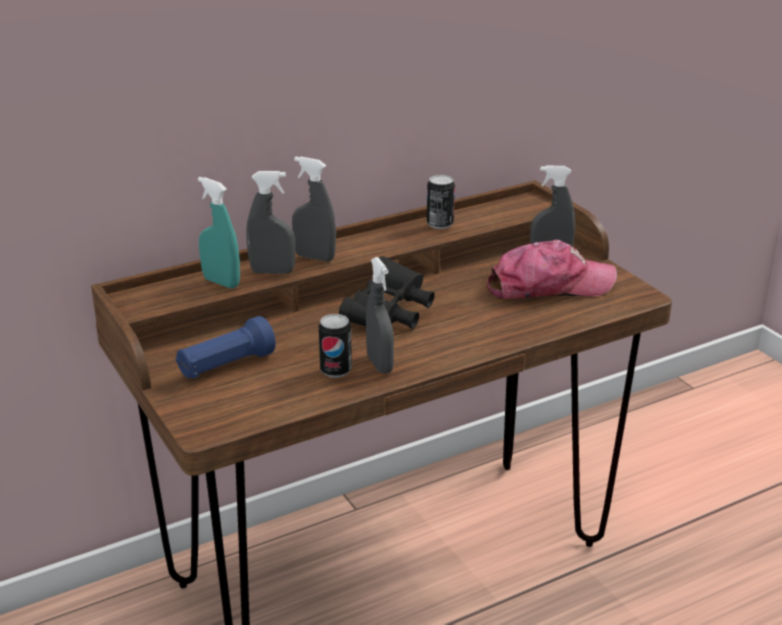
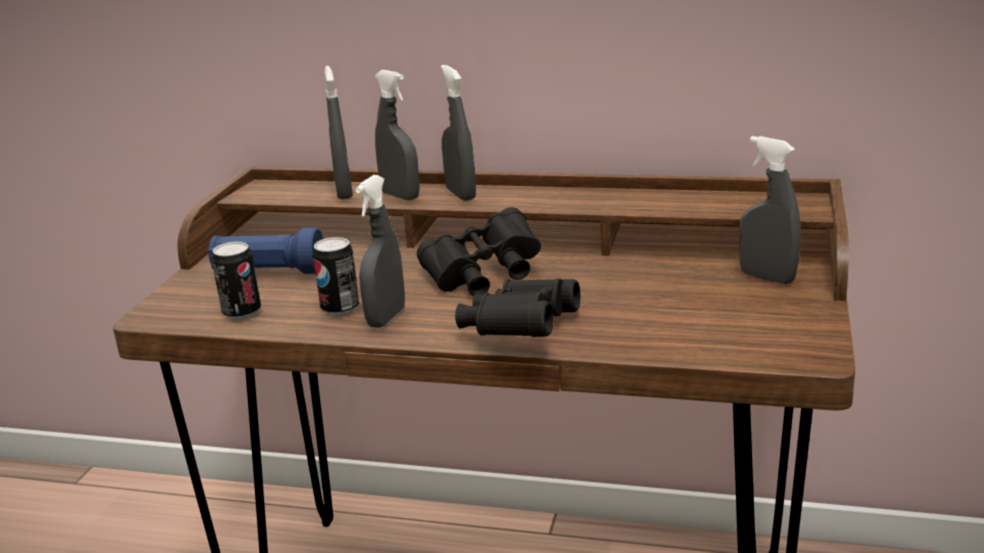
camera: 45 degrees right, 5 degrees down
(221, 282) = (344, 192): turquoise spray bottle -> grey spray bottle
(440, 224) = (644, 197): can -> can (242, 312)
(477, 341) = (519, 332): none -> black binoculars
(549, 286) = (708, 306): cap -> none

